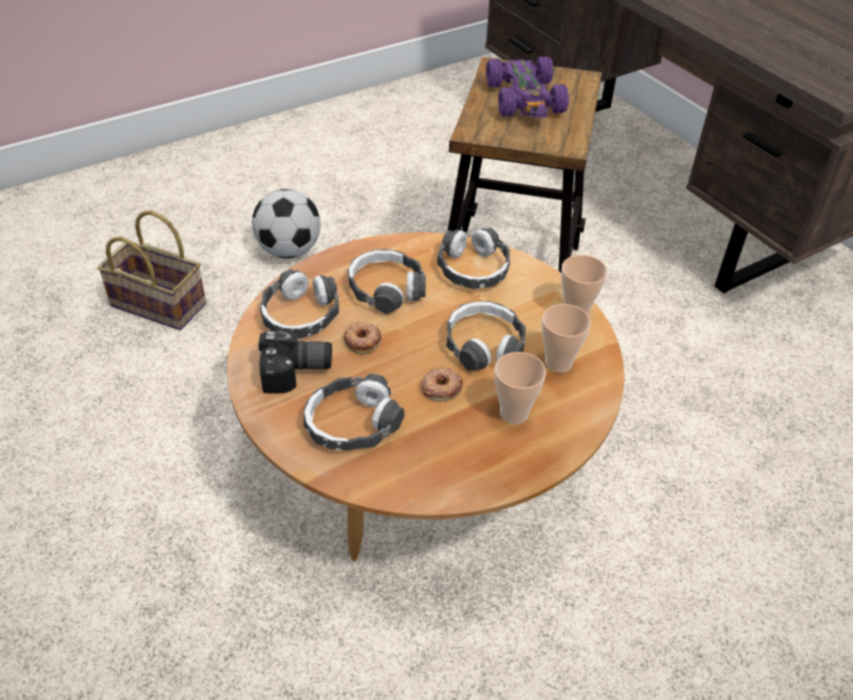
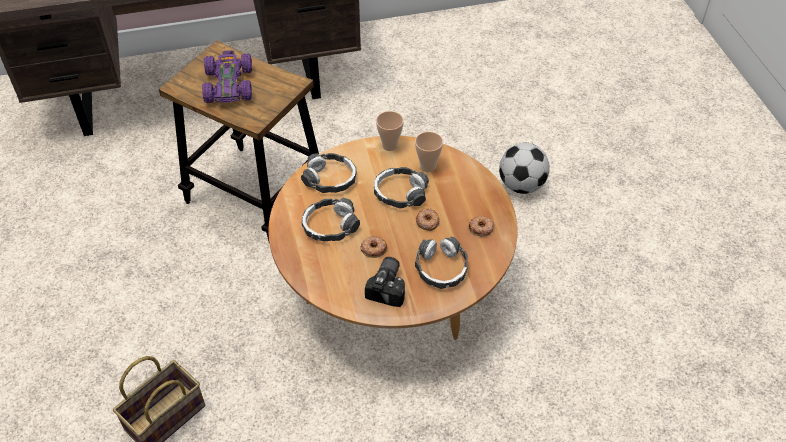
camera: 70 degrees left, 5 degrees up
(289, 250) = (147, 315): football -> football (521, 185)
(300, 315) = (336, 275): headphones -> none
(458, 457) = (481, 228): none -> donut
(514, 413) = (458, 196): cup -> none
(525, 99) = (228, 84): purple toy car -> purple toy car turned 105 degrees counterclockwise

